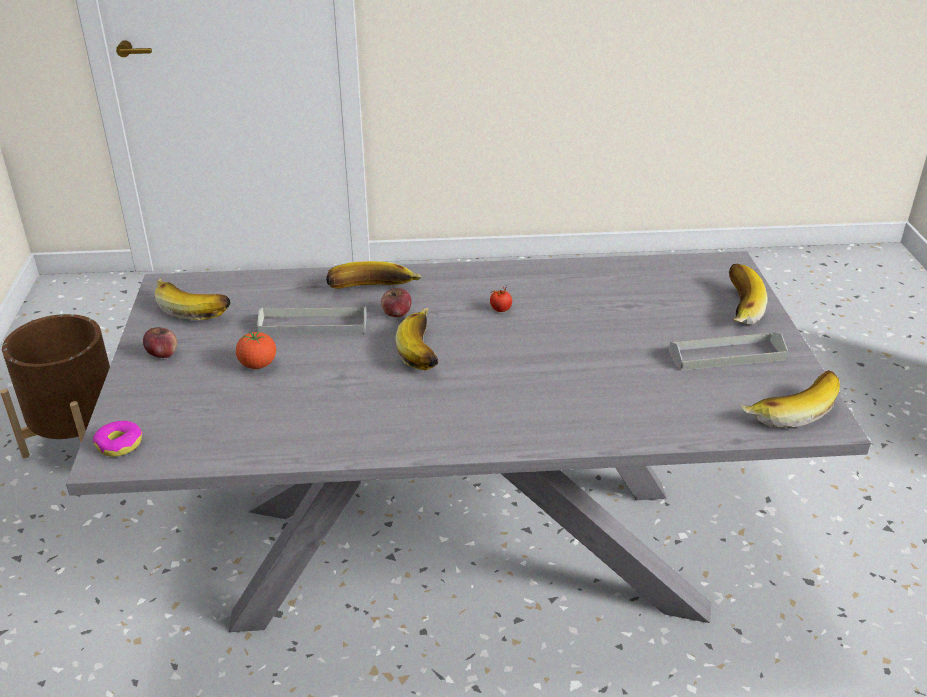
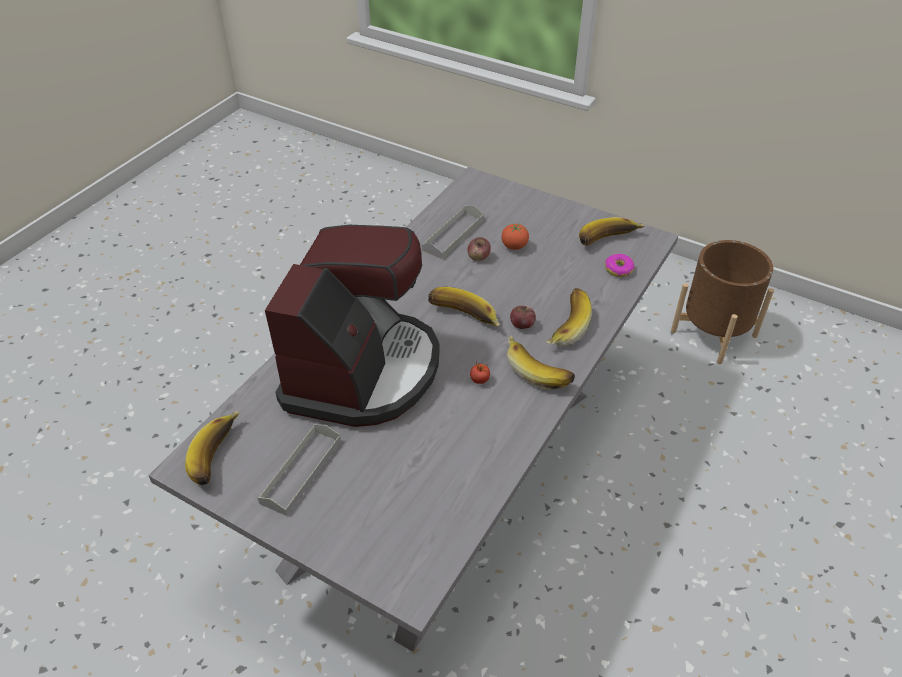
camera: 125 degrees right, 10 degrees up
(119, 444) = (483, 185): donut -> donut (618, 269)
(162, 354) = (560, 217): apple -> apple (478, 257)
(313, 325) = (542, 283): grey tray -> grey tray (453, 234)
(576, 379) = (362, 371): none -> coffee machine
(735, 307) = (347, 531): banana -> banana (539, 370)

